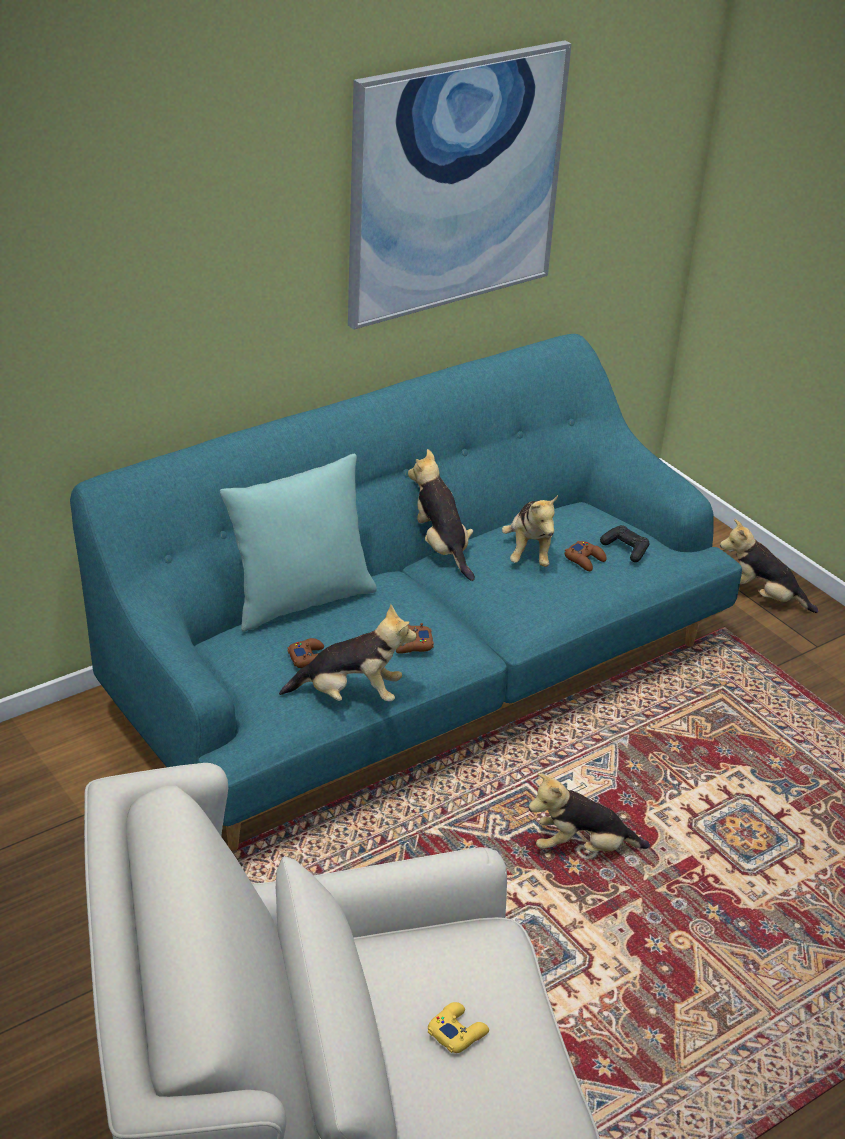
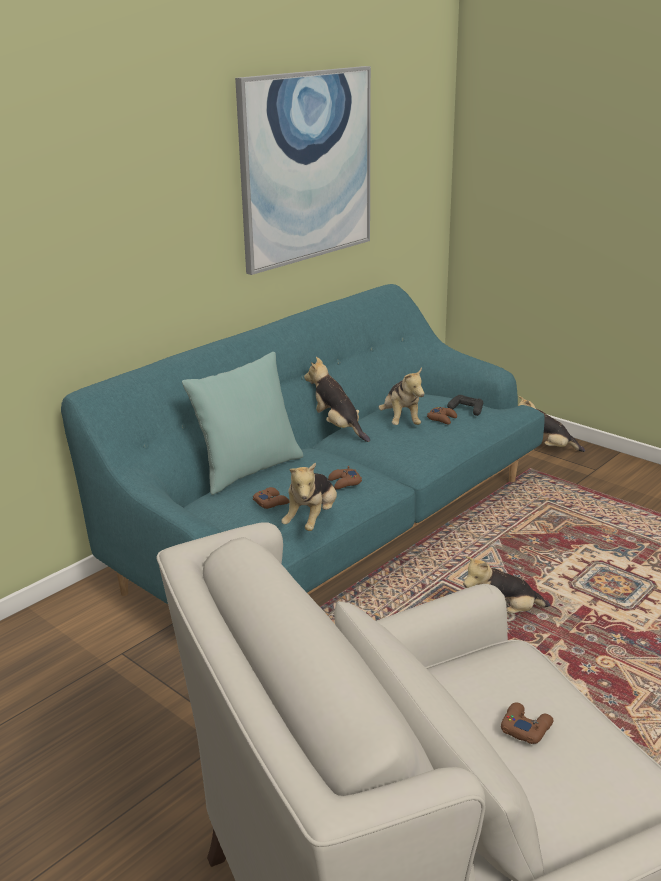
camera: 10 degrees left, 10 degrees down
(350, 695) = (312, 520): plush toy -> plush toy turned 120 degrees clockwise
(457, 1032) = (525, 727): yellow game controller -> brown game controller

